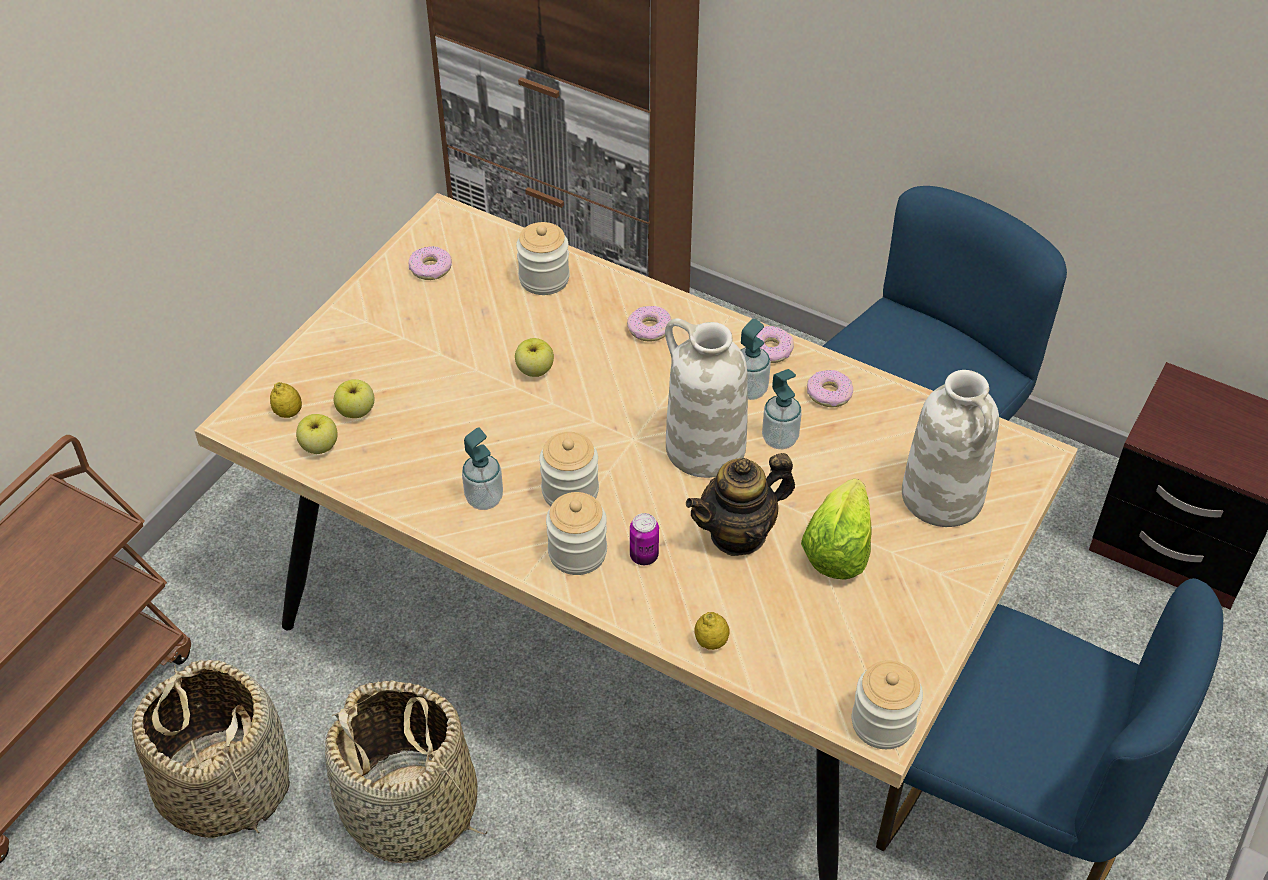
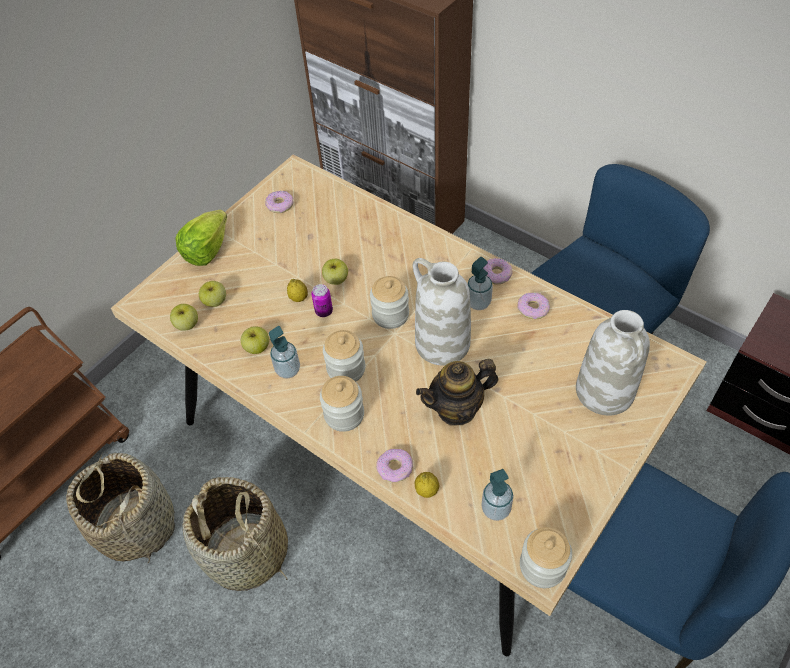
camera: 10 degrees right, 5 degrees up
(288, 413) = (171, 299): lemon -> lemon (299, 298)
(432, 471) = (257, 347): none -> apple
(544, 279) = (352, 216): jar -> jar (390, 314)
(644, 556) = (389, 421): can -> can (324, 311)
(650, 329) = (416, 255): donut -> donut (395, 468)
(779, 439) = (494, 340): soap dispenser -> soap dispenser (495, 509)
(837, 549) = (525, 426): lettuce -> lettuce (207, 250)

